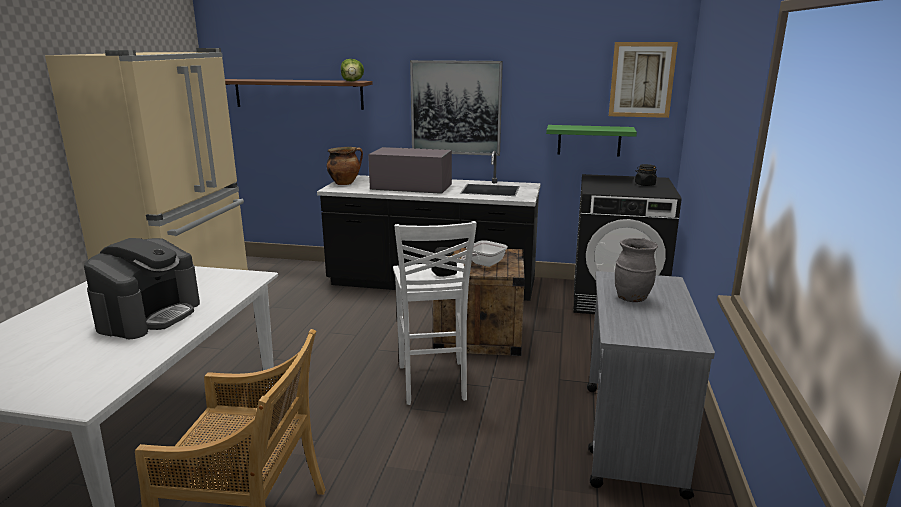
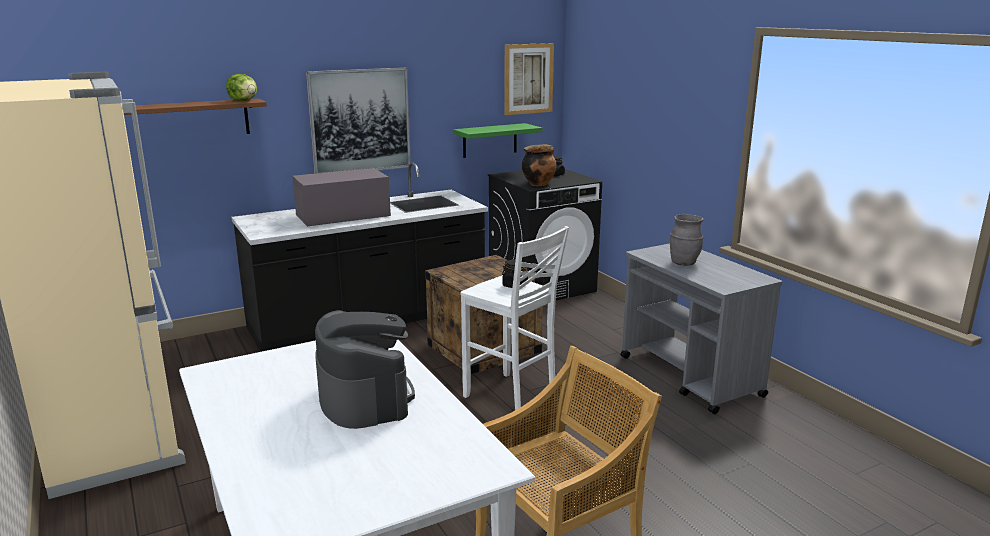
camera: 40 degrees left, 0 degrees up
(345, 183) = (259, 225): cooking pot -> cooking pot (538, 184)
(483, 264) = (492, 275): frying pan -> none

